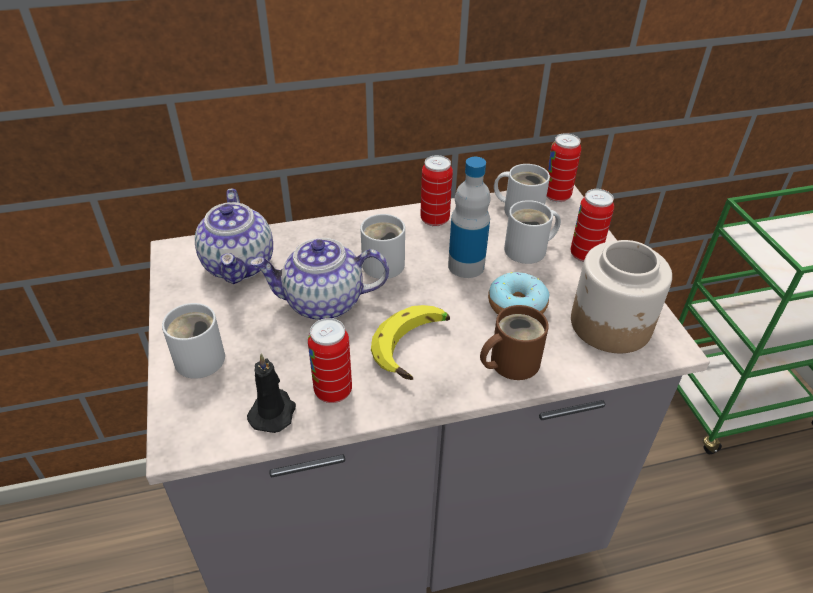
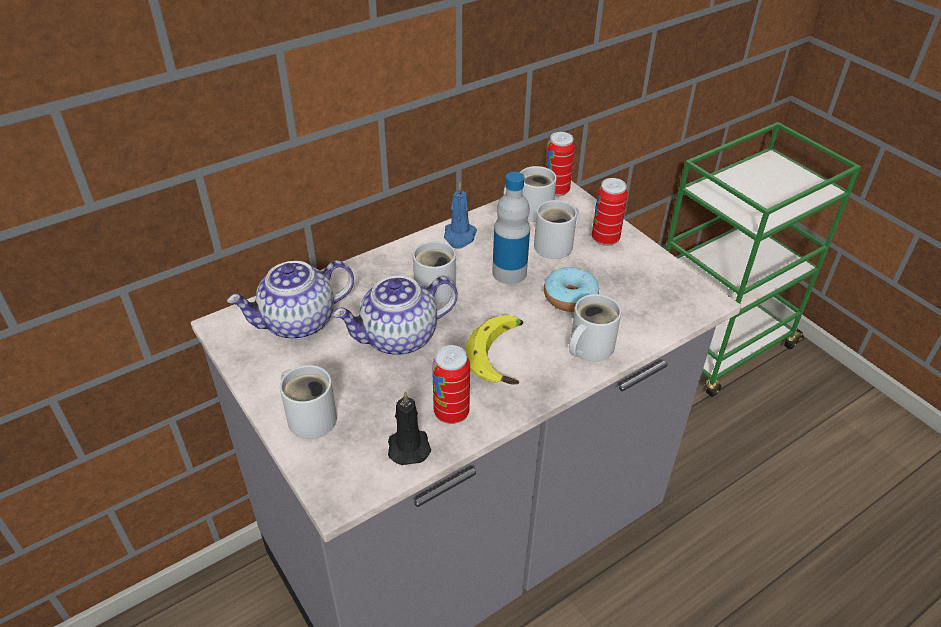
camera: 20 degrees left, 0 degrees up
(240, 265) = (298, 323): teapot -> teapot turned 90 degrees clockwise
(434, 219) = (459, 236): can -> blue candle
(509, 362) = (587, 347): brown mug -> white mug
(611, 325) = (654, 294): jar -> none

